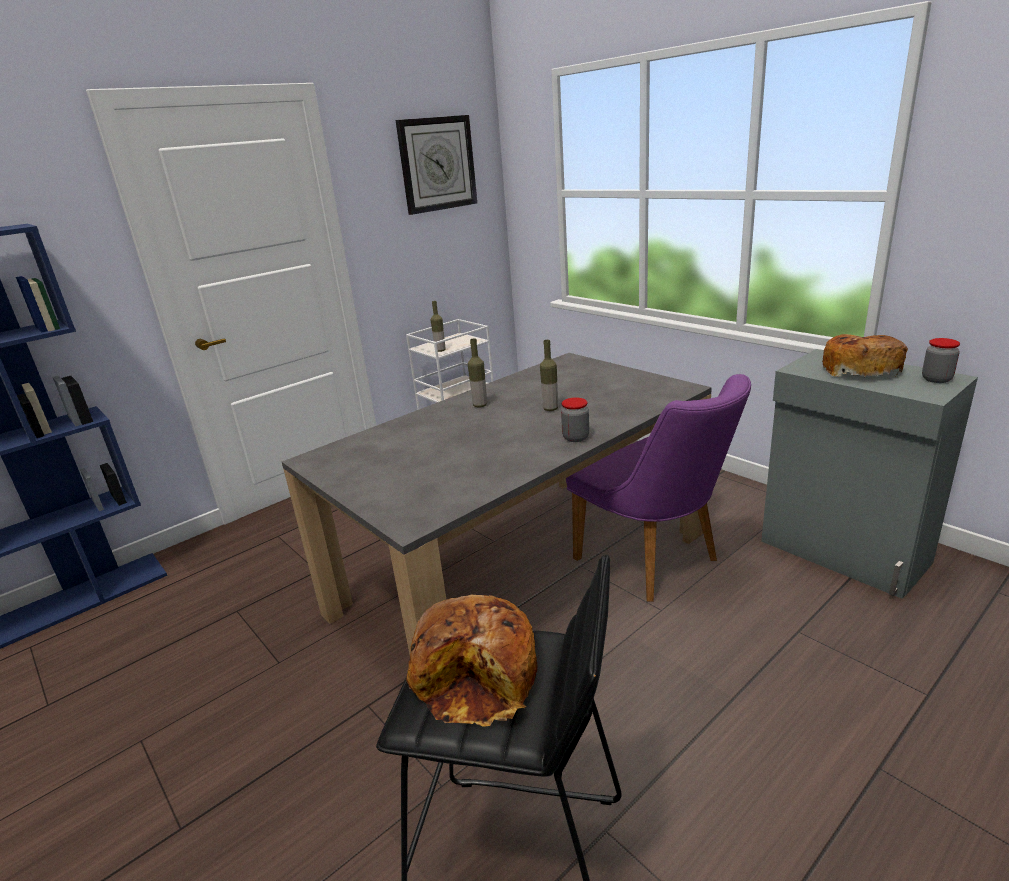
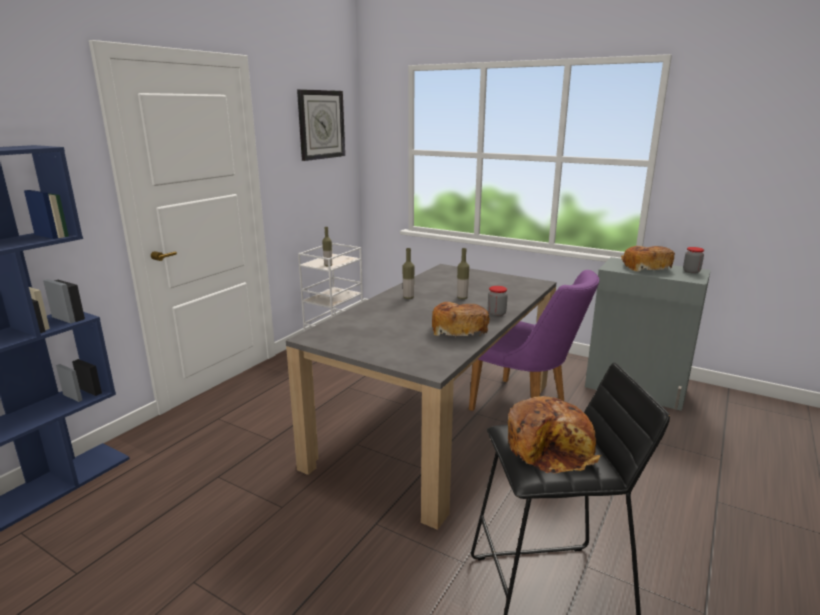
camera: 20 degrees left, 5 degrees down
(501, 460) = (458, 329): none -> bread

